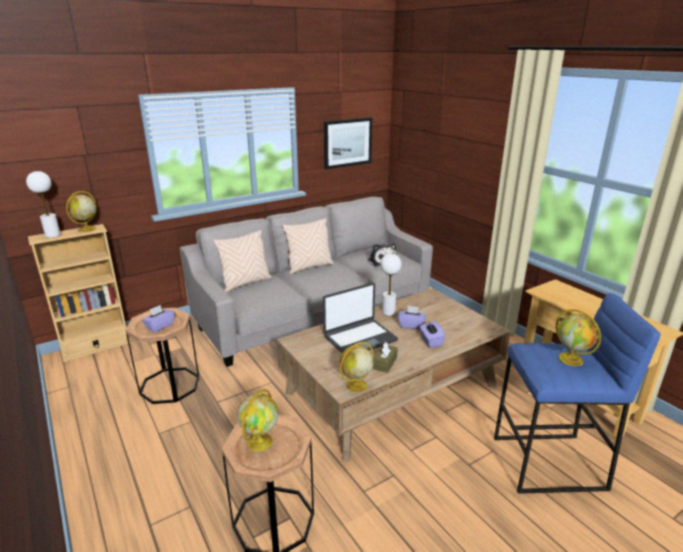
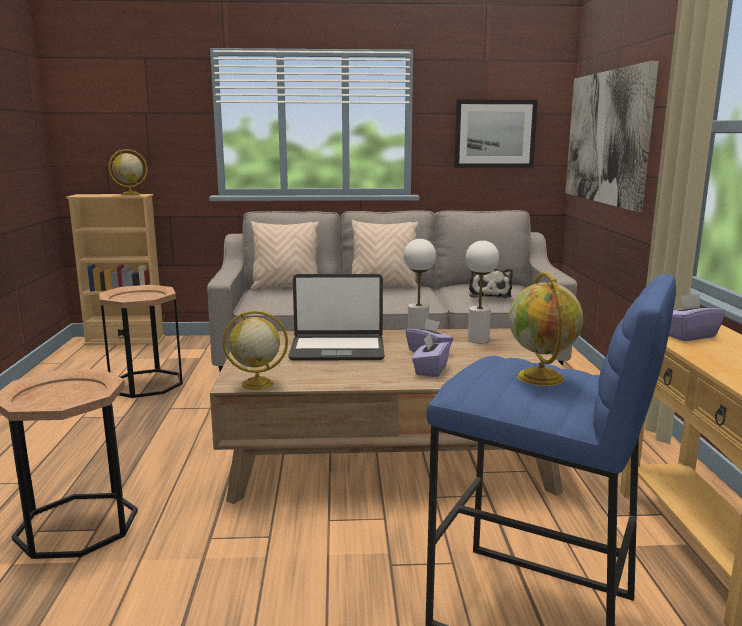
camera: 30 degrees right, 10 degrees down
(52, 235) = (94, 194): white table lamp -> white table lamp (478, 340)
(159, 326) = (137, 298): purple tissue box -> purple tissue box (688, 336)
(260, 441) = (61, 390): globe -> none
(385, 363) = (329, 375): brown tissue box -> none
(432, 149) = (607, 137): none -> picture

